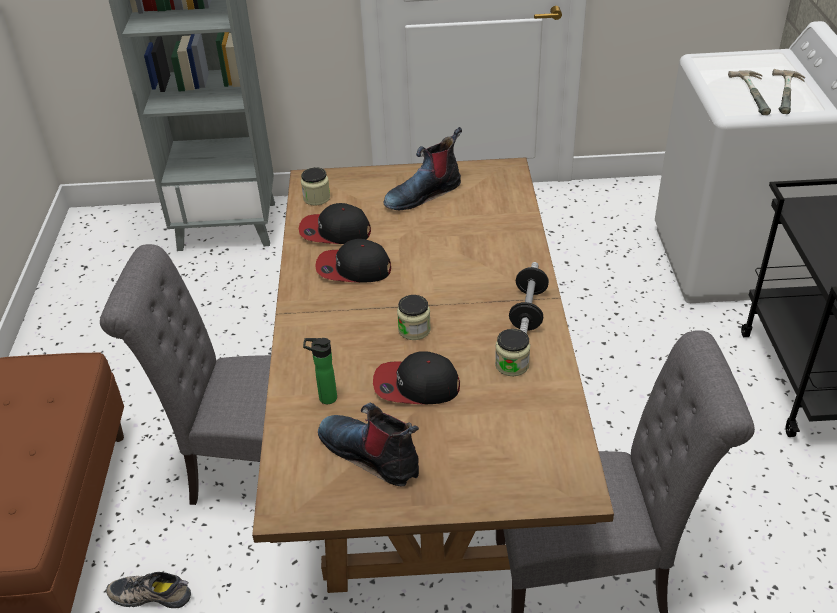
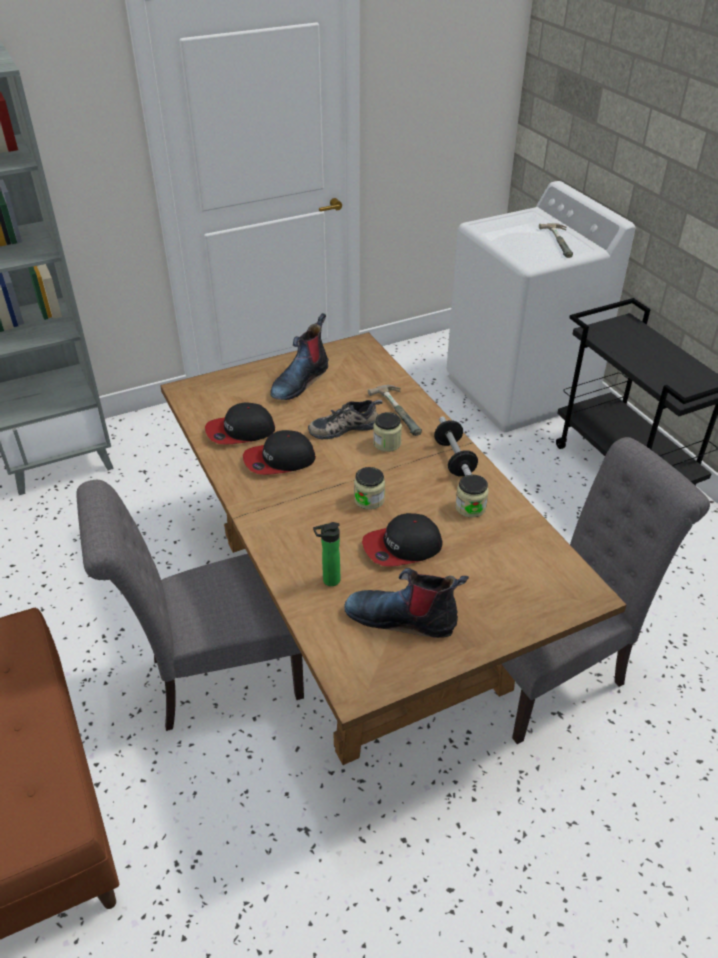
camera: 25 degrees left, 0 degrees up
(152, 594) = (175, 827): shoe -> shoe (344, 427)
(316, 198) = (203, 405): jar -> jar (387, 443)
(757, 94) = (538, 245): hammer -> hammer (402, 410)

